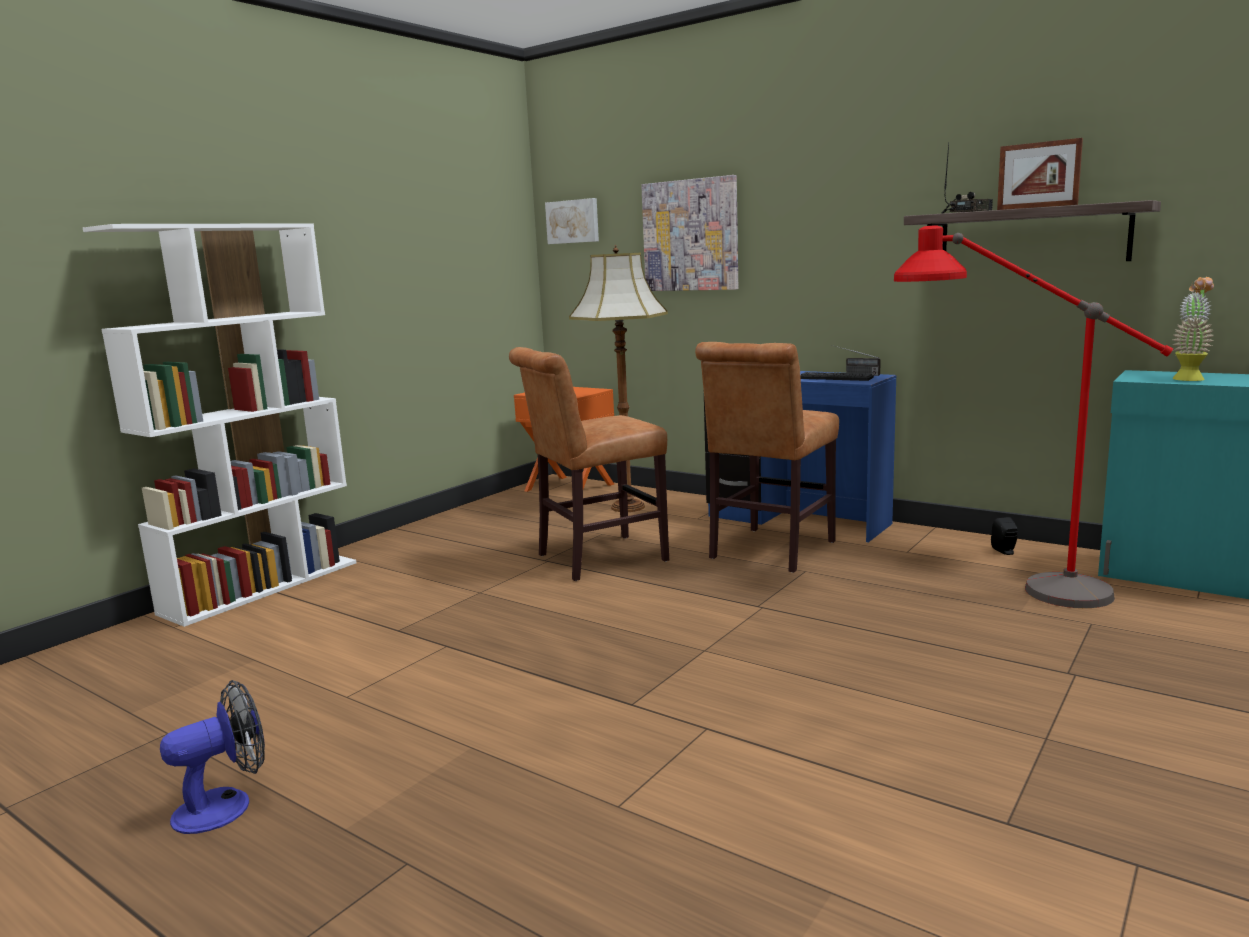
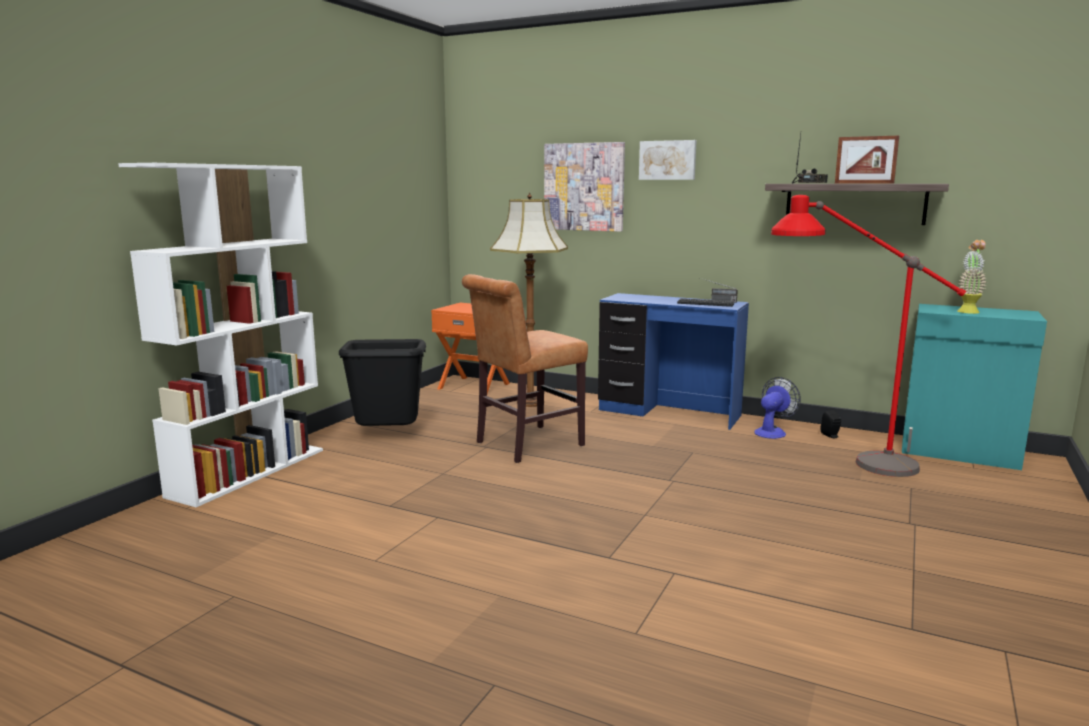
camera: 10 degrees left, 0 degrees up
(226, 805) = (319, 651): fan -> fan (772, 432)
(439, 547) = (388, 437): none -> black trash can
(573, 221) = (482, 169): picture -> picture (667, 160)
(769, 552) = (658, 438): brown chair -> none

